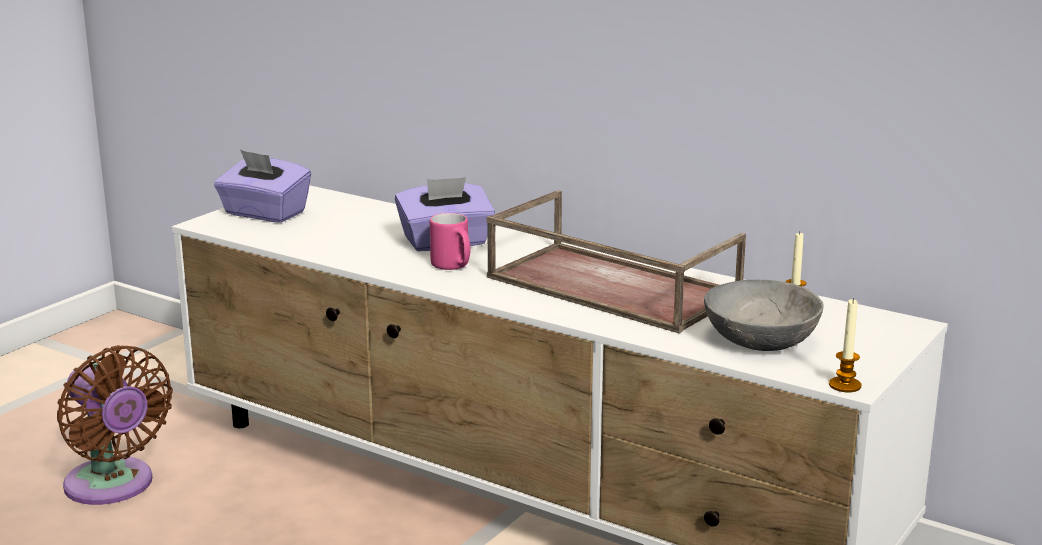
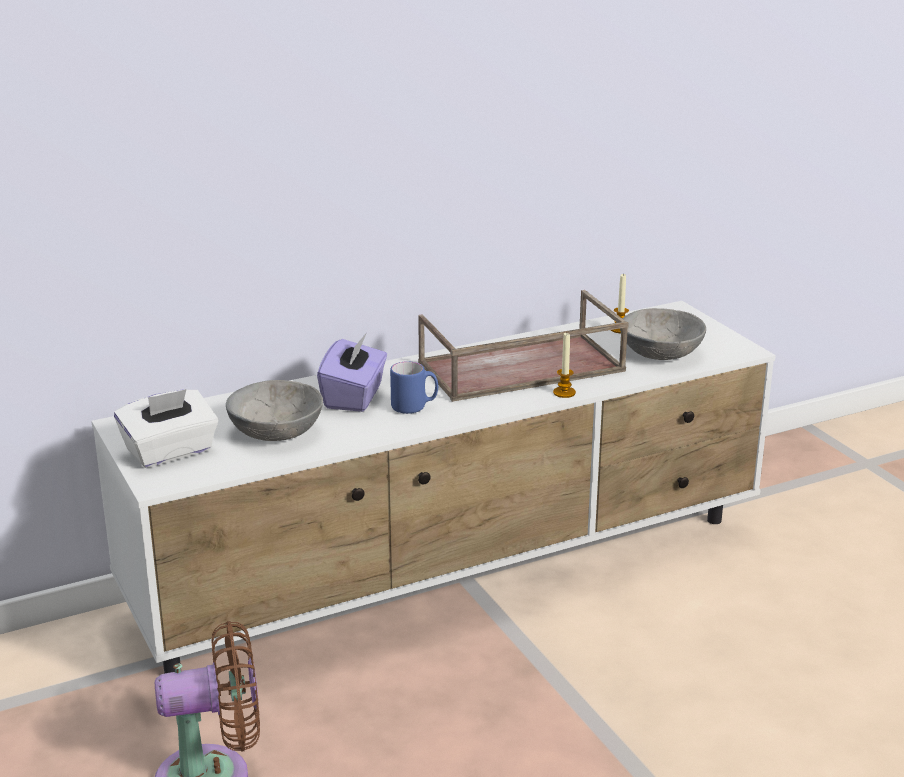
camera: 60 degrees left, 5 degrees up
(264, 214) = (170, 452): purple tissue box -> white tissue box
(340, 234) = (275, 431): none -> grey bowl
(453, 267) = (414, 407): pink mug -> blue mug
(845, 385) = (746, 352): candle -> candle (564, 393)

